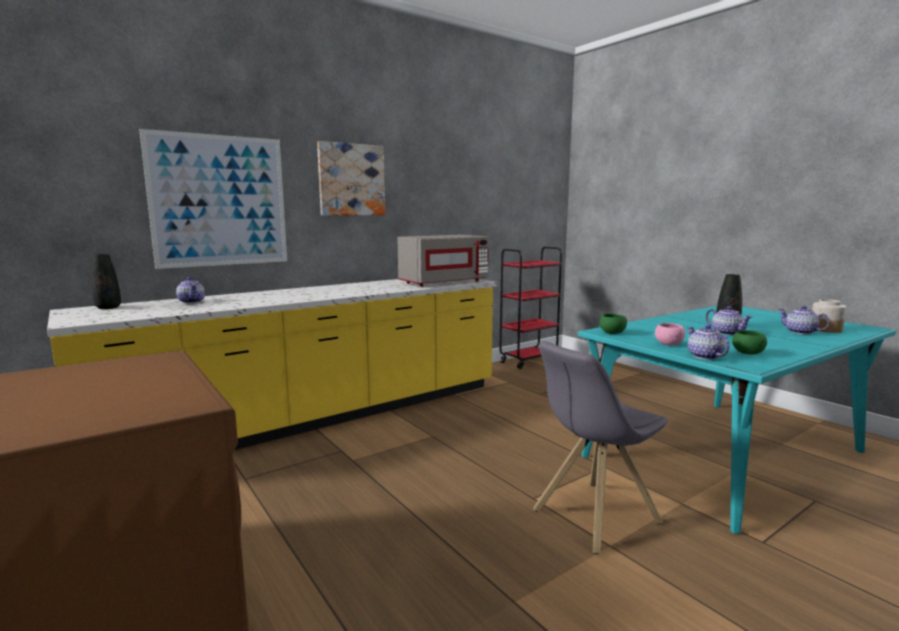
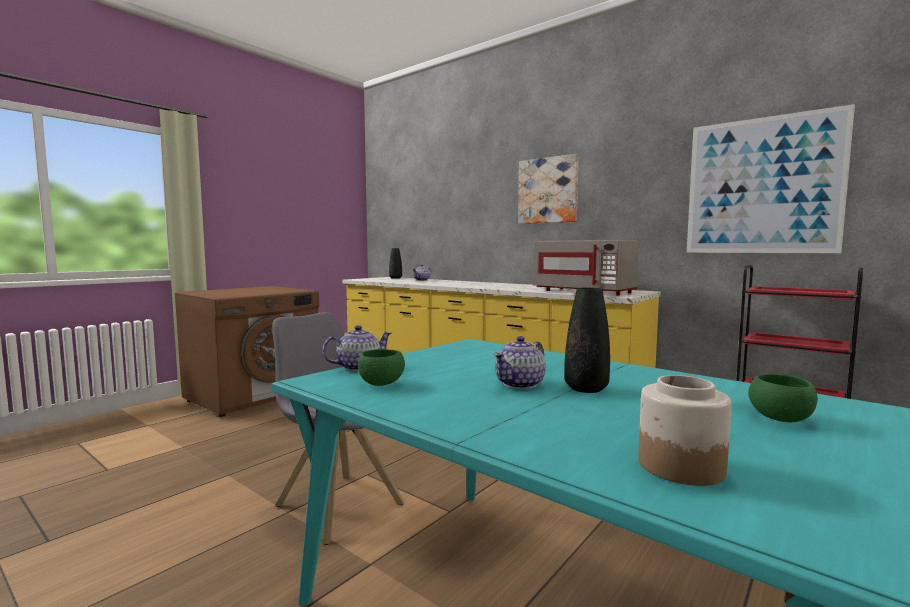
camera: 75 degrees right, 5 degrees down
(220, 201) = (458, 216): picture -> picture (762, 186)
(612, 333) = (462, 345): green bowl -> green bowl (780, 419)
(668, 344) = (415, 359): pink bowl -> none
(800, 332) = (599, 434): teapot -> none

